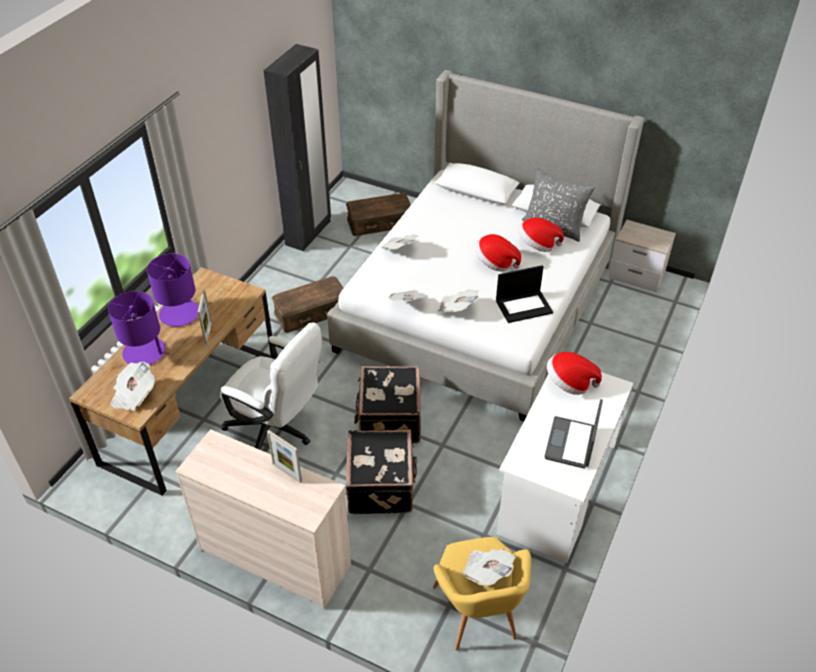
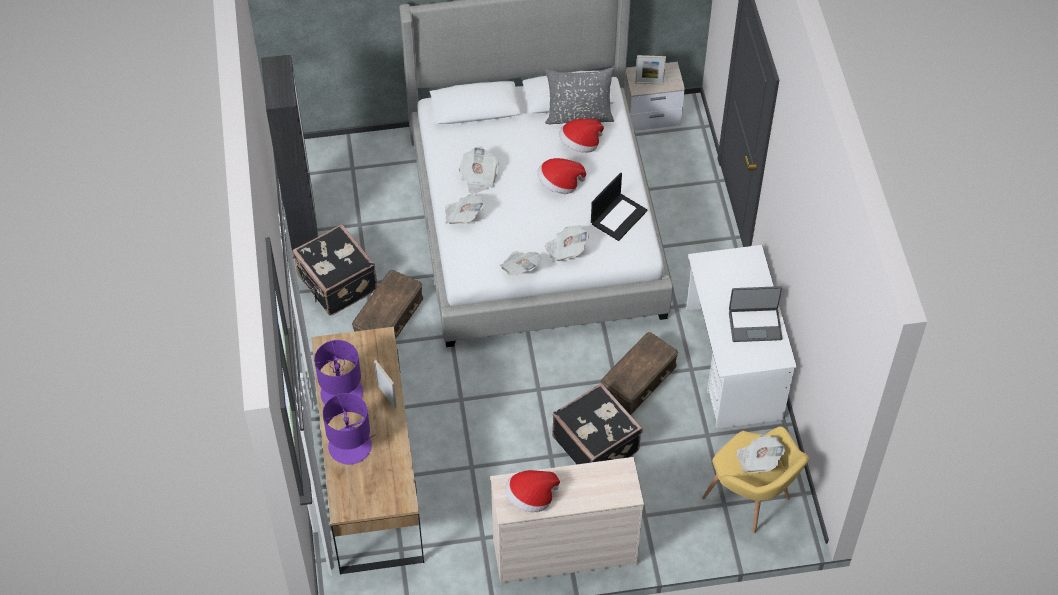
camera: 35 degrees left, 10 degrees up
(134, 395) = (383, 488): newspaper -> newspaper (478, 178)
(277, 430) = (466, 448): white office chair -> none
(287, 472) = (583, 473): picture frame -> picture frame (649, 83)
(379, 222) = (364, 181): brown storage box -> brown storage box (639, 380)
(388, 420) = (552, 383): black suitcase -> black suitcase (336, 284)
(569, 383) = (715, 273): hat -> hat (531, 498)
(571, 443) = (755, 324): laptop -> laptop turned 75 degrees counterclockwise

